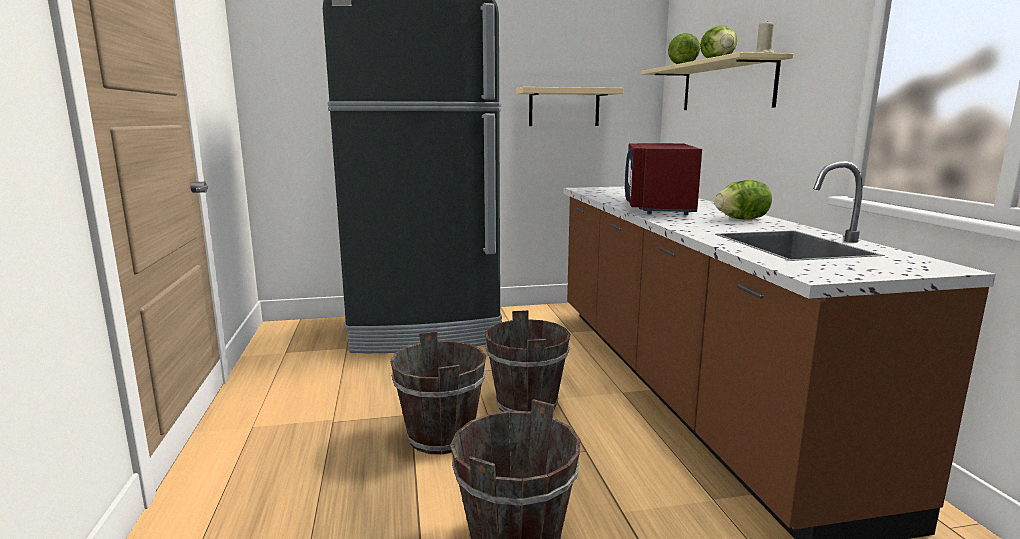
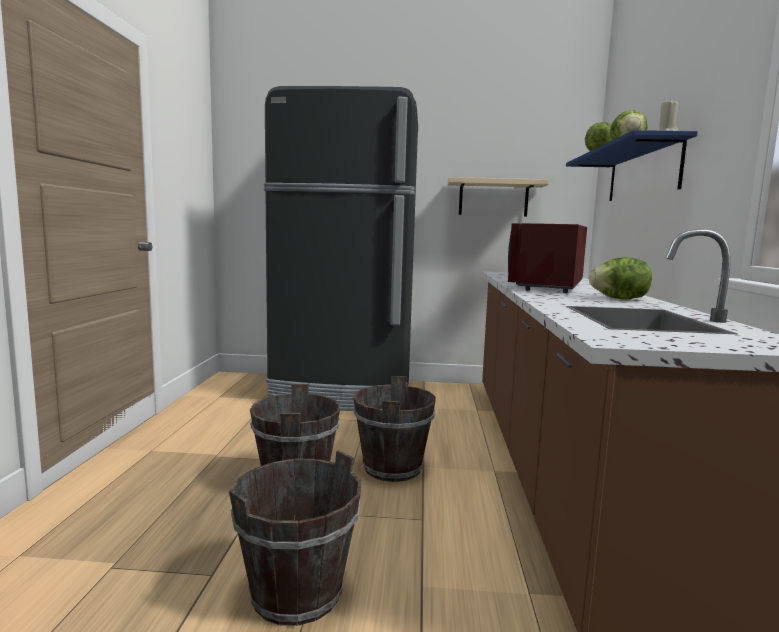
camera: 15 degrees right, 5 degrees down
(726, 86) = (642, 173): beige shelf -> blue shelf

